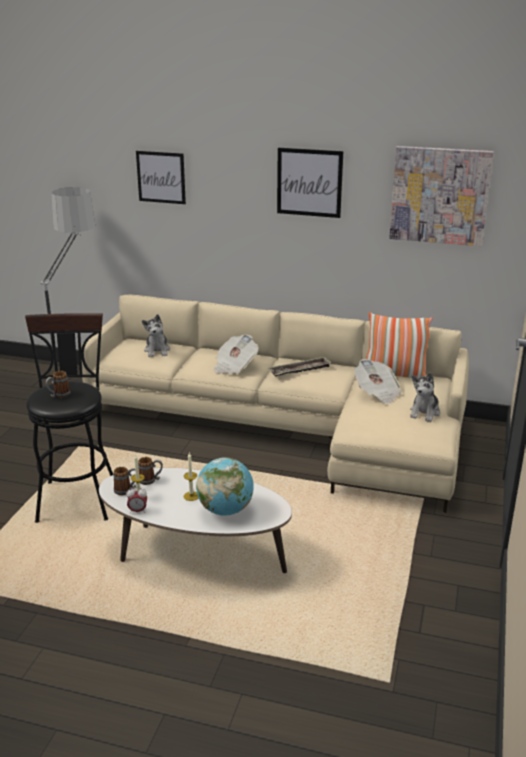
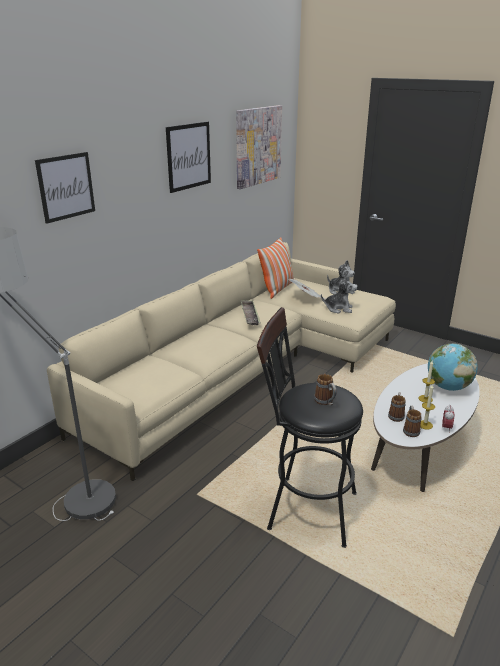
camera: 70 degrees left, 0 degrees up
(157, 350) = (148, 371): plush toy -> plush toy (339, 309)
(234, 366) = (219, 339): newspaper -> none

